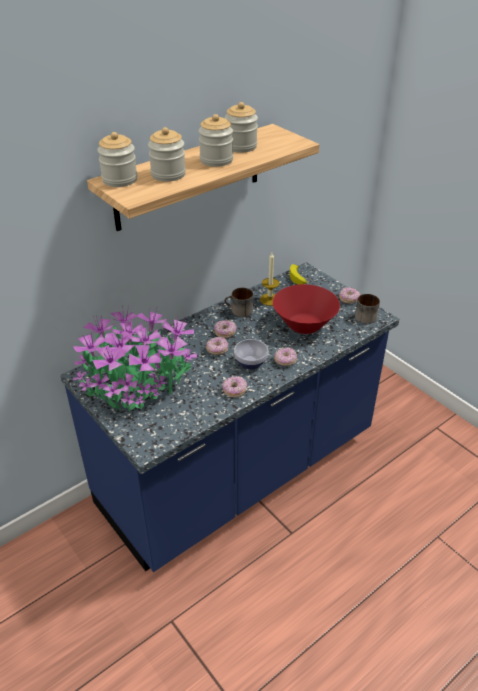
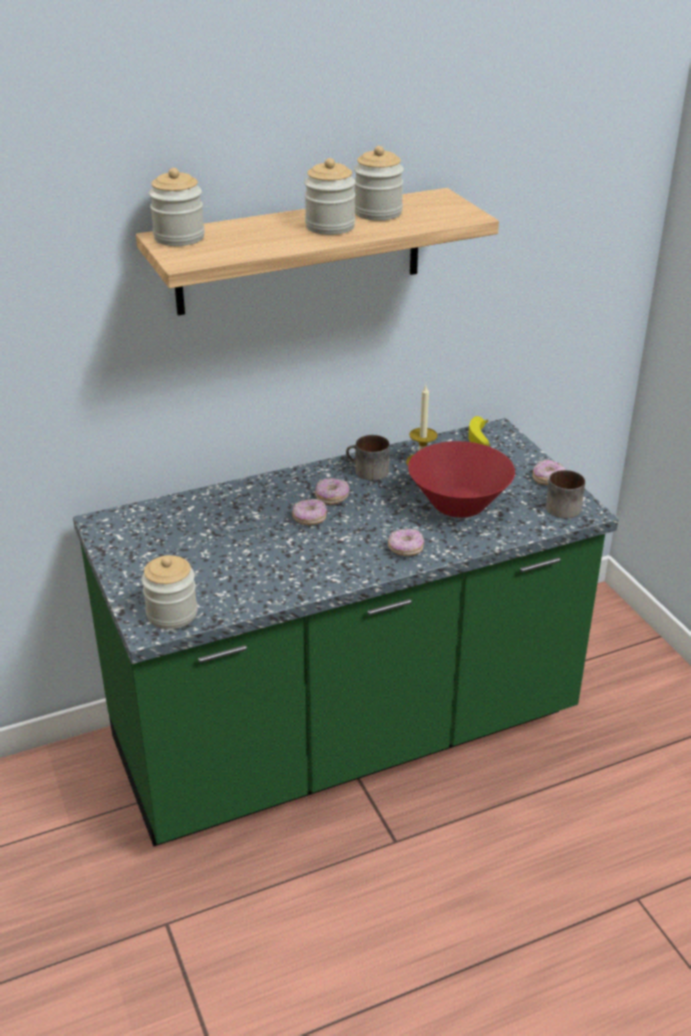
camera: 15 degrees right, 5 degrees down
(137, 385) = (173, 546): potted plant -> none
(168, 174) = (250, 238): jar -> jar (172, 614)
(234, 390) = (310, 577): donut -> none
(239, 471) = (345, 735): blue counter -> green counter
(250, 363) = (350, 544): bowl -> none

